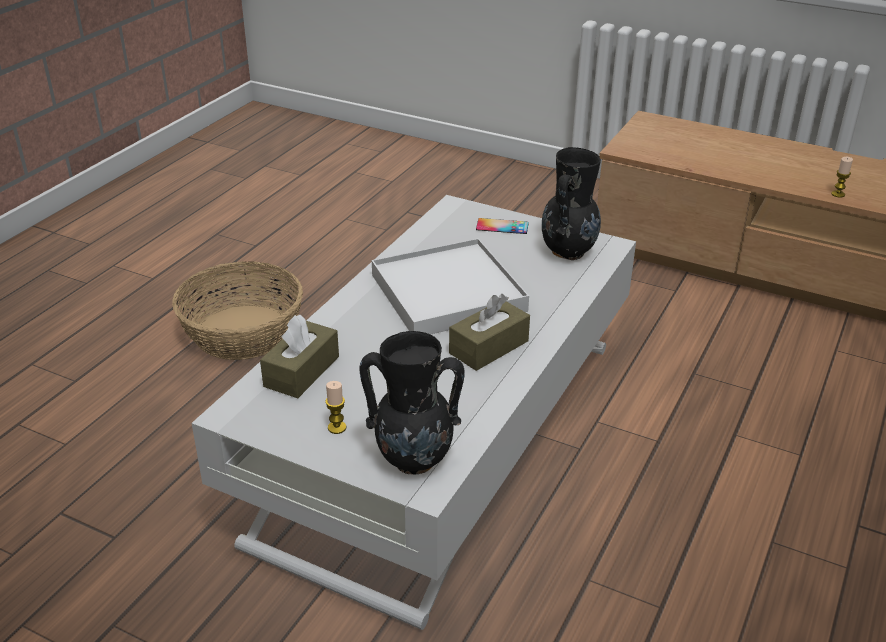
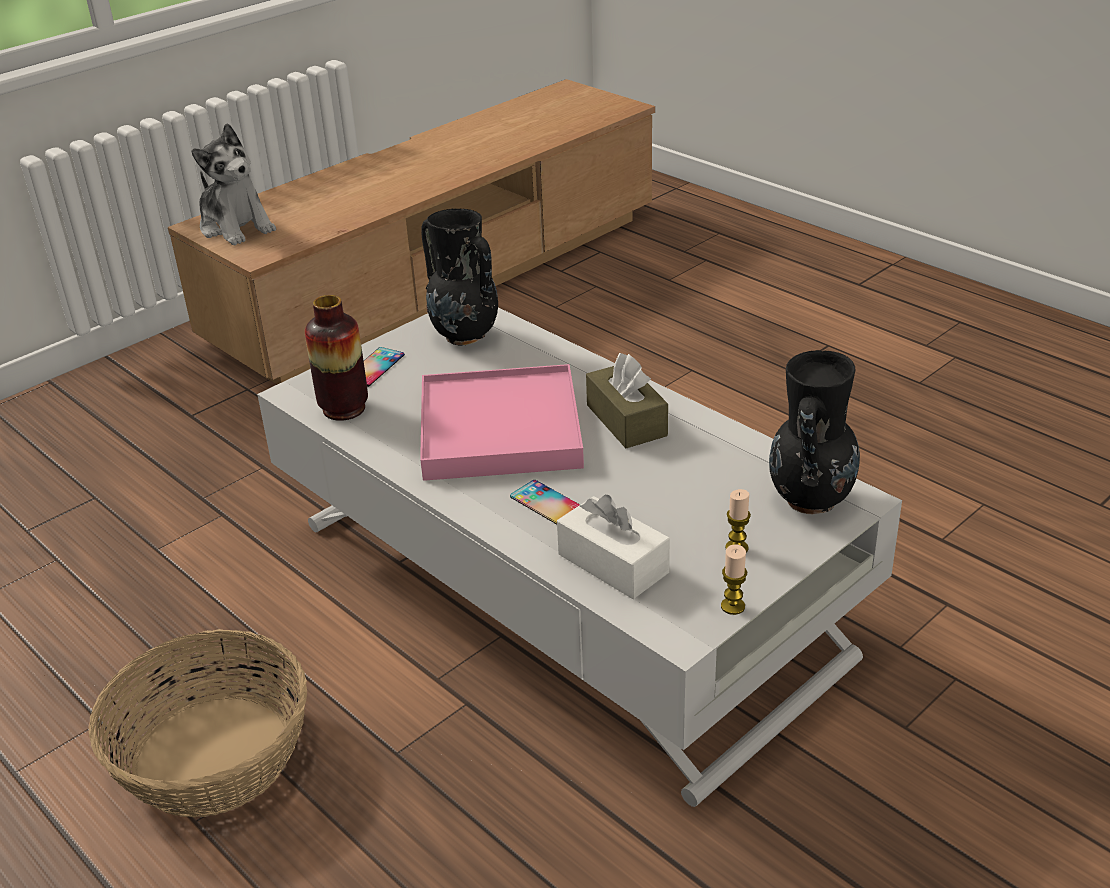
camera: 70 degrees left, 0 degrees up
(302, 371) = (613, 563): brown tissue box -> white tissue box
(362, 331) = (549, 504): none -> phone
(443, 228) = (344, 409): none -> vase
(448, 293) = (500, 429): white tray -> pink tray
(658, 131) = (236, 227): none -> plush toy
(838, 194) = (460, 174): candle -> candle (733, 606)

